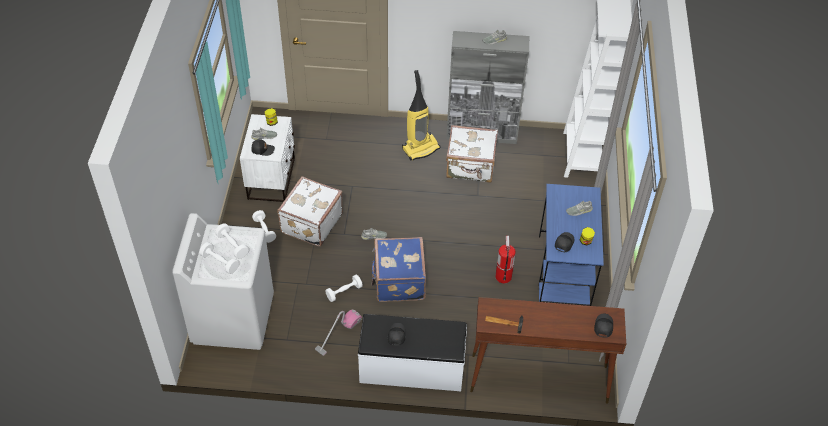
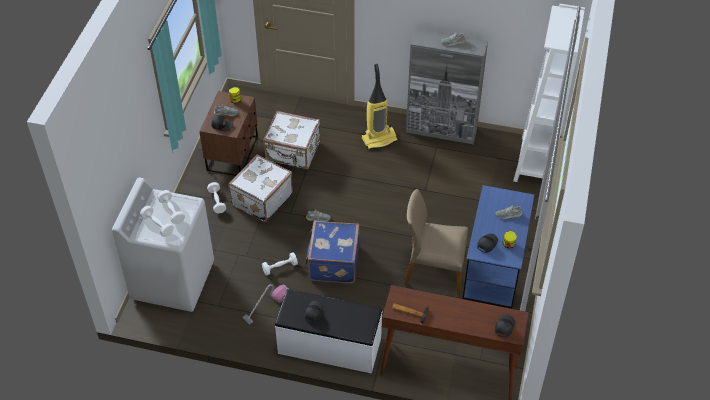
camera: 10 degrees right, 0 degrees up
(272, 178) = (233, 153): white nightstand -> brown nightstand
(471, 166) = (424, 162): white suitcase -> white suitcase (293, 152)
(503, 276) = (434, 270): fire extinguisher -> beige chair

